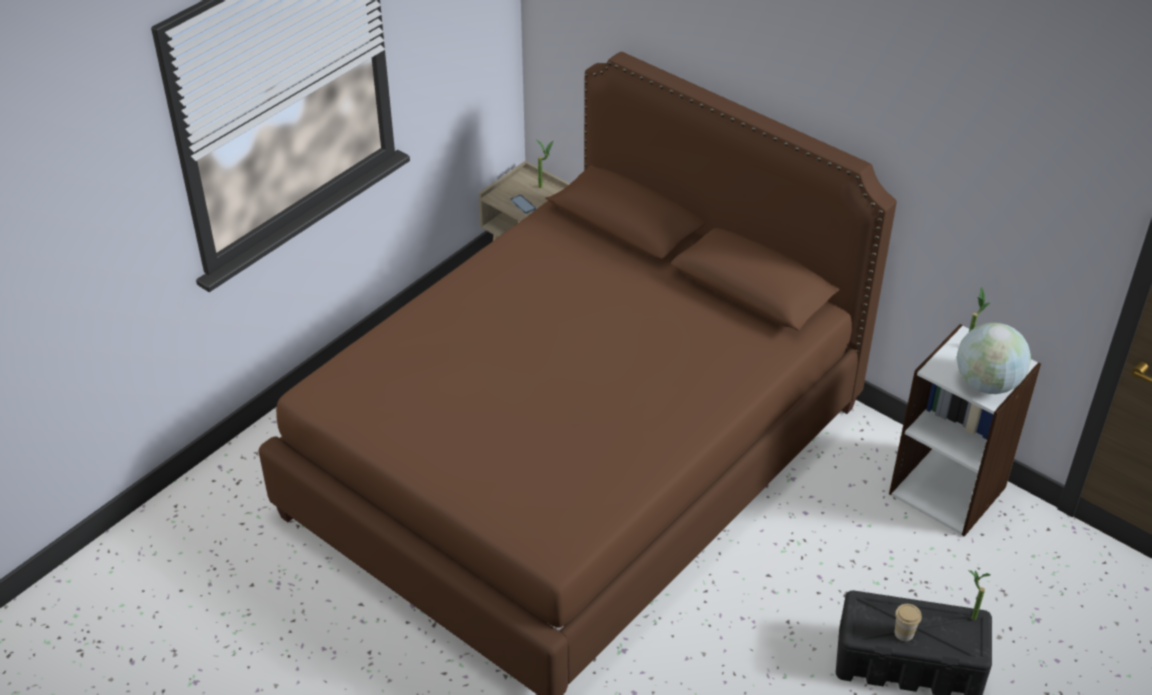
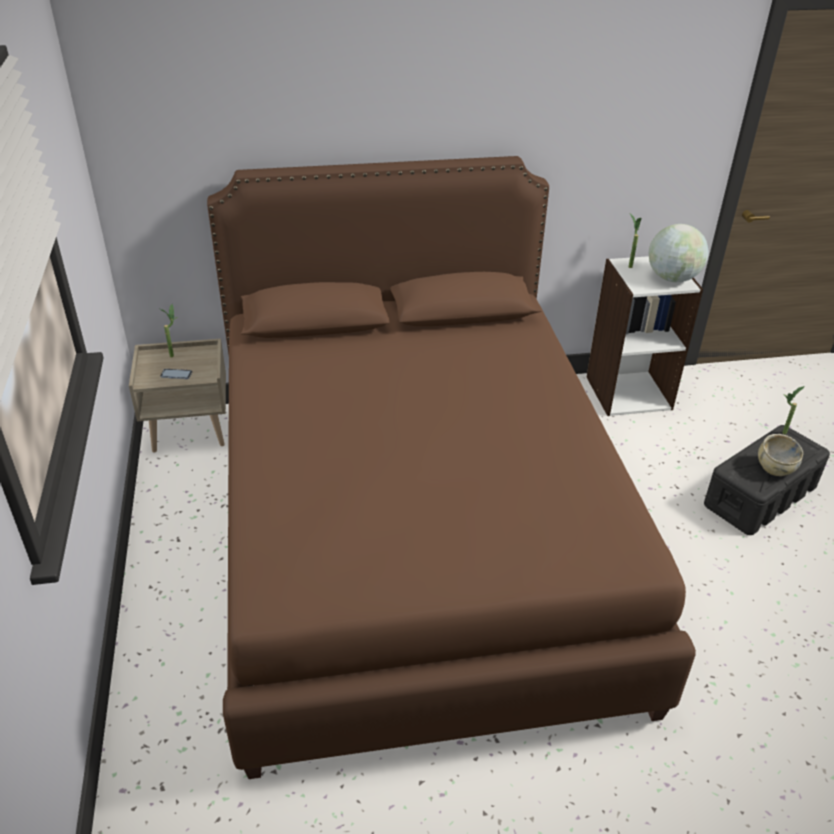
camera: 50 degrees left, 5 degrees down
(904, 633) = (775, 468): cup -> beige bowl

